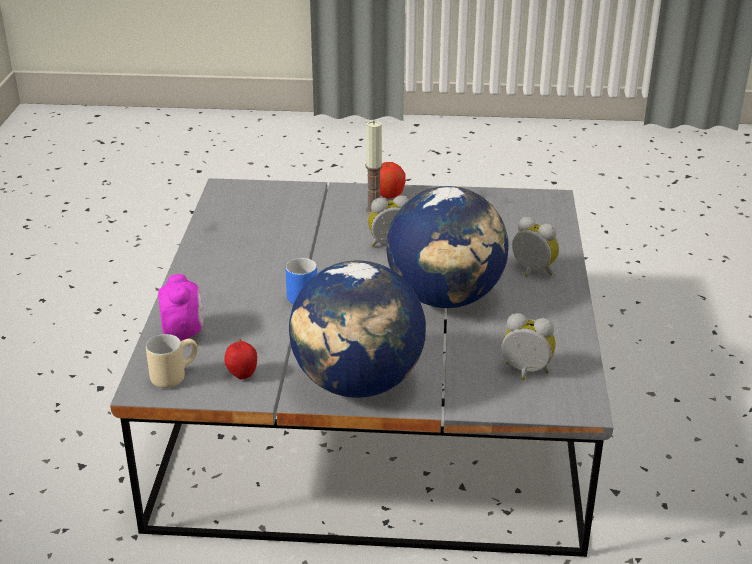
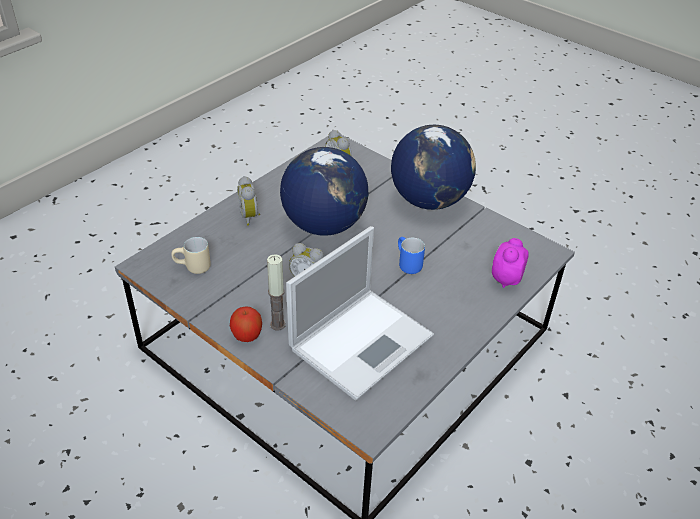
camera: 145 degrees left, 10 degrees up
(173, 375) = (528, 252): beige mug -> beige mug (192, 268)
(242, 376) = (488, 233): apple -> none
(286, 228) = (363, 340): none -> laptop

